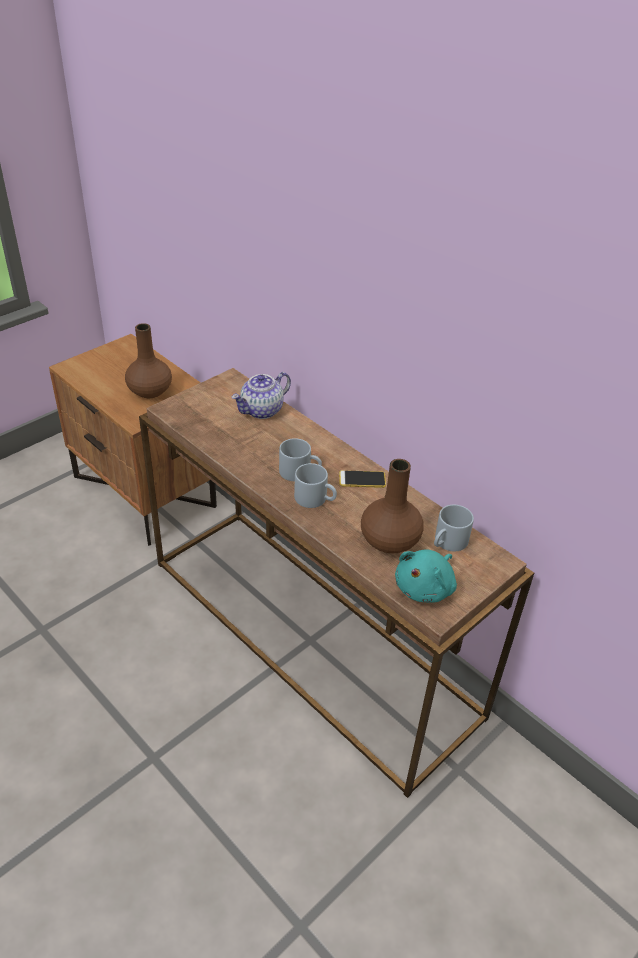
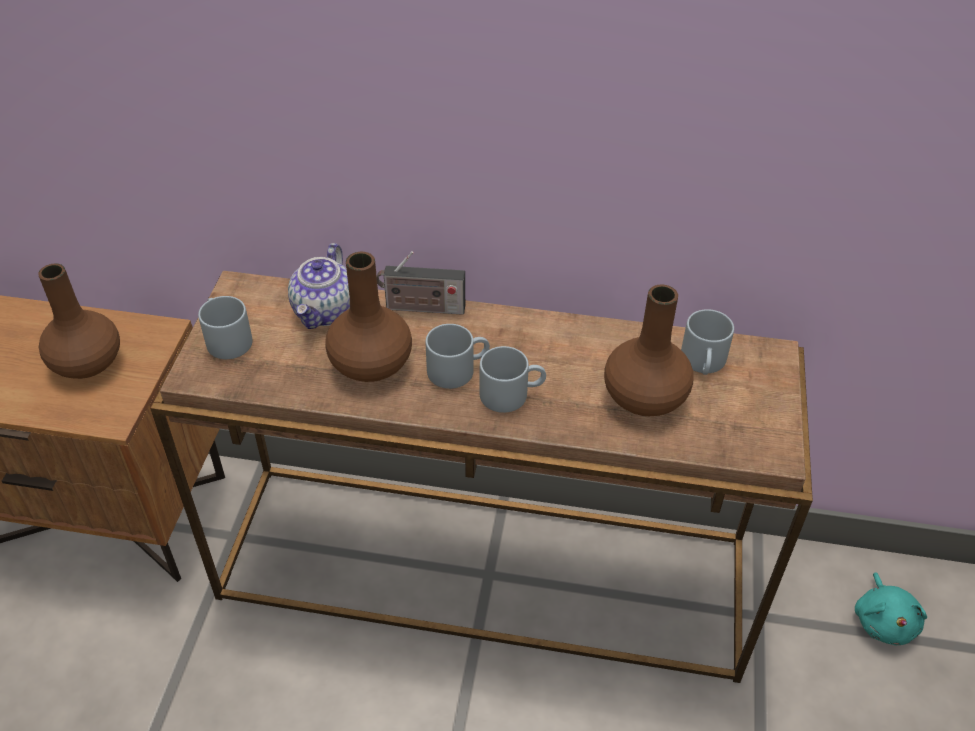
camera: 35 degrees left, 5 degrees up
(200, 399) = (225, 338): none -> grey mug
(257, 447) = (372, 365): none -> brown vase
(314, 433) = (421, 308): none -> radio
(362, 479) = (538, 338): phone -> none
(425, 588) = (736, 431): turquoise plush toy -> turquoise plush toy (884, 621)

